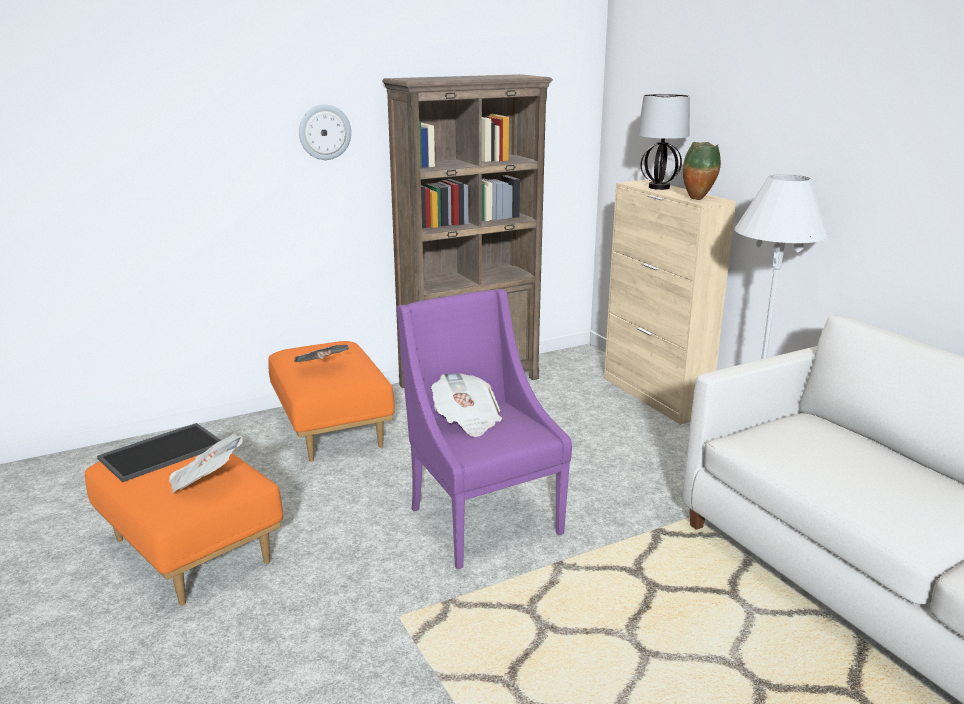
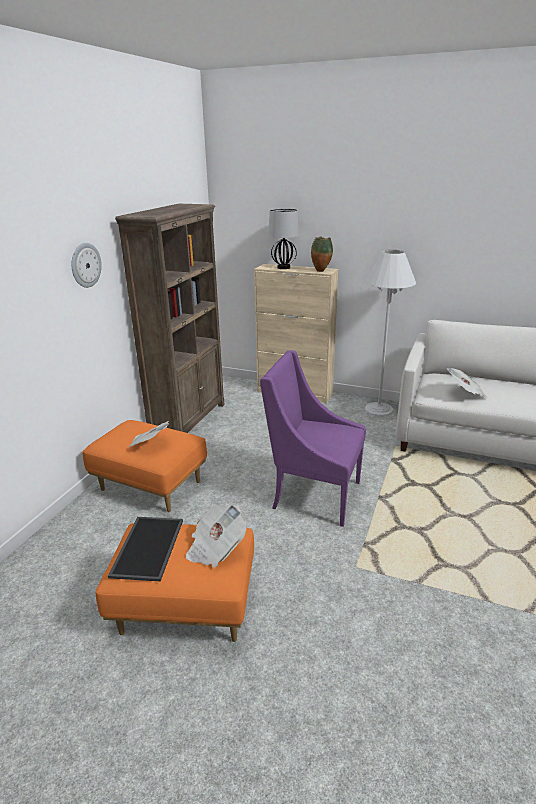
camera: 40 degrees left, 5 degrees up
(466, 421) = (309, 438): newspaper -> newspaper (465, 392)

